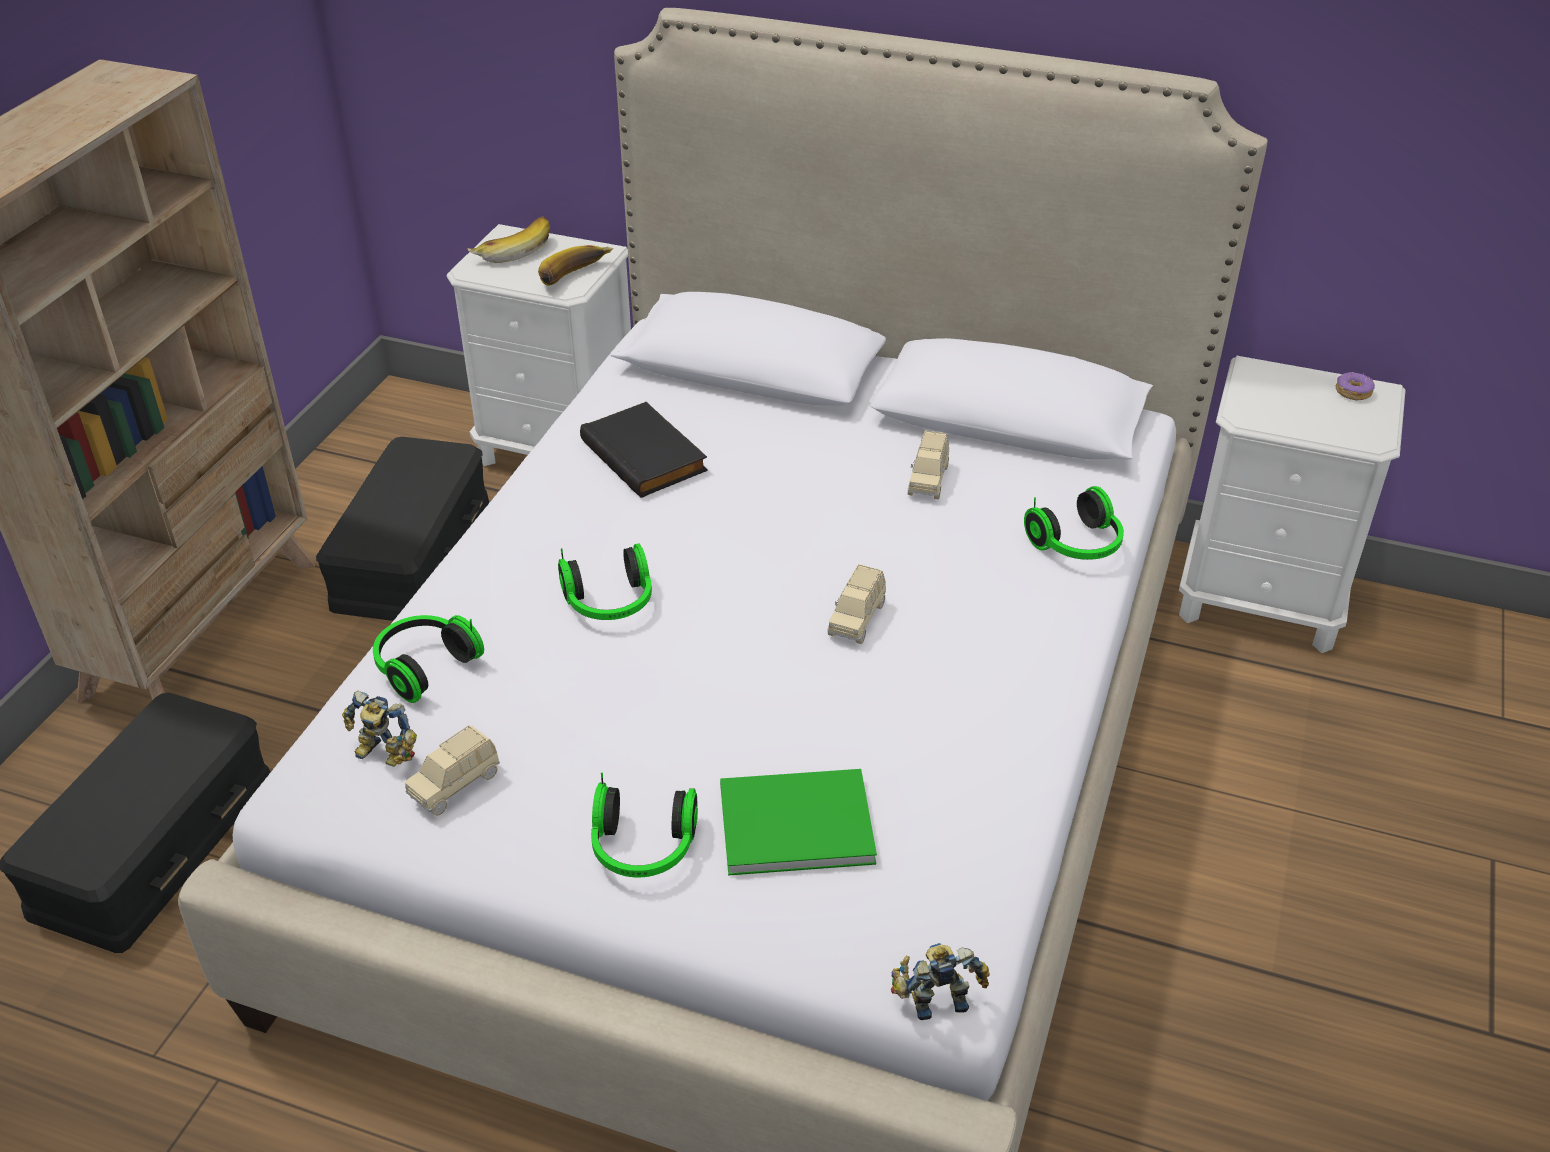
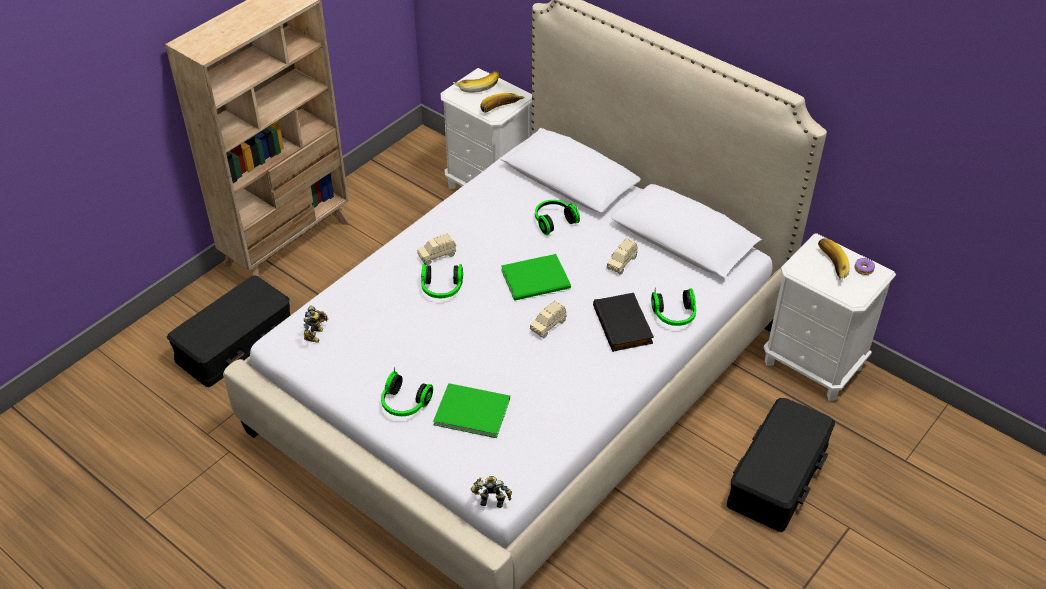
camera: 20 degrees right, 5 degrees up
(382, 756) = (317, 334): toy robot -> toy robot turned 120 degrees counterclockwise
(414, 553) = (397, 228): black storage box -> black storage box (779, 475)
(423, 666) = (349, 298): headphones -> headphones (553, 221)
(456, 784) = (341, 355): beige toy car -> beige toy car (437, 255)
(646, 455) = (494, 216): black book -> black book (624, 325)
(791, 543) = (537, 280): none -> green book
(1296, 399) = (829, 266): none -> banana

